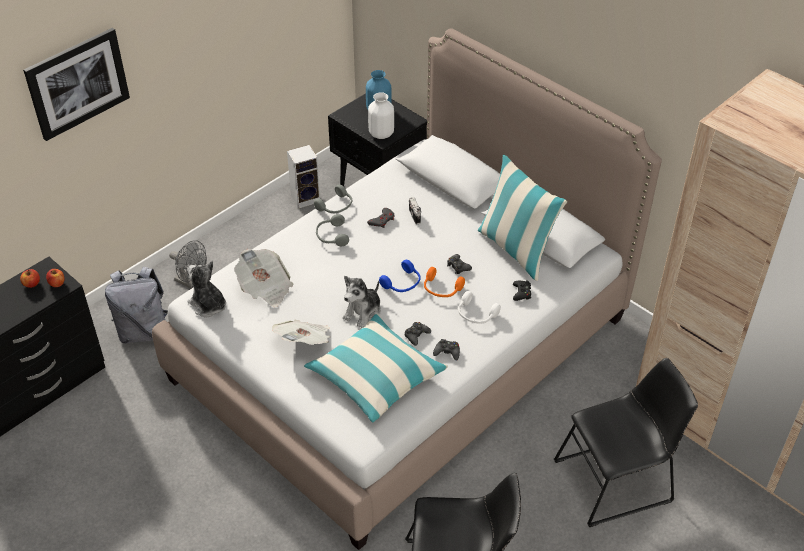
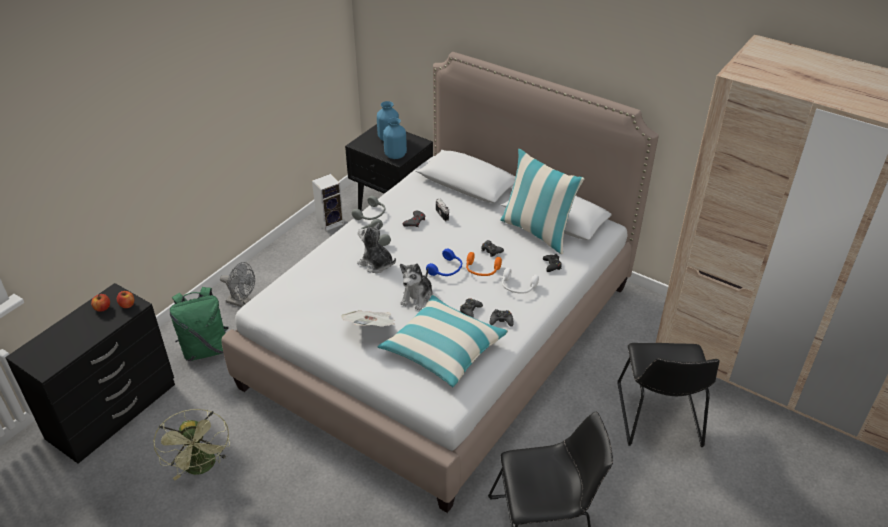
camera: 10 degrees left, 5 degrees down
(77, 83) = (130, 116): picture -> none
(117, 462) = (202, 467): none -> green fan
(144, 331) = (205, 349): grey backpack -> green backpack
(208, 305) = (274, 308): plush toy -> plush toy (376, 264)
(265, 288) = (324, 287): newspaper -> none
(381, 134) = (395, 155): white vase -> blue vase
(617, 480) = (659, 418): black chair -> black chair turned 120 degrees clockwise

